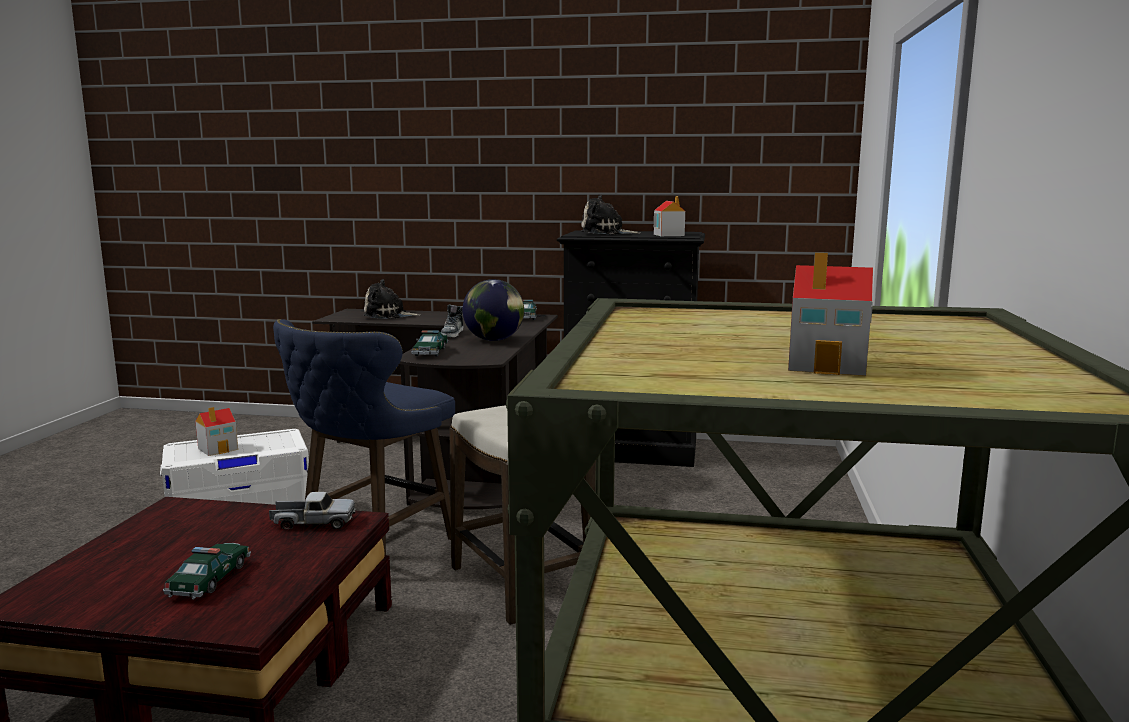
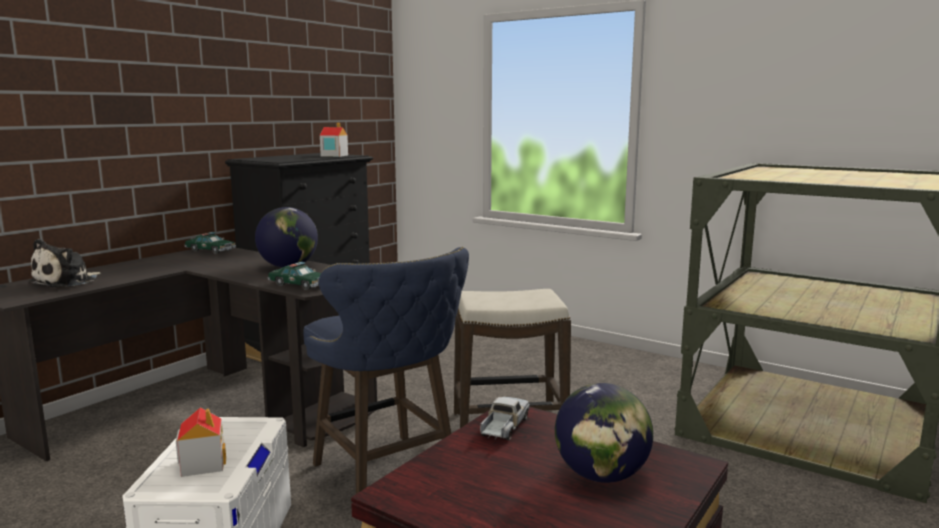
camera: 65 degrees left, 0 degrees up
(210, 579) = (601, 476): toy car -> globe
(452, 334) = (230, 273): shoe -> none
(606, 233) = (282, 158): plush toy -> none
(828, 365) = (881, 179): toy house -> none

